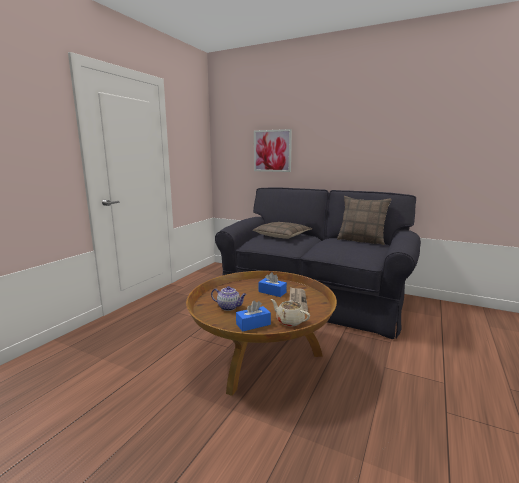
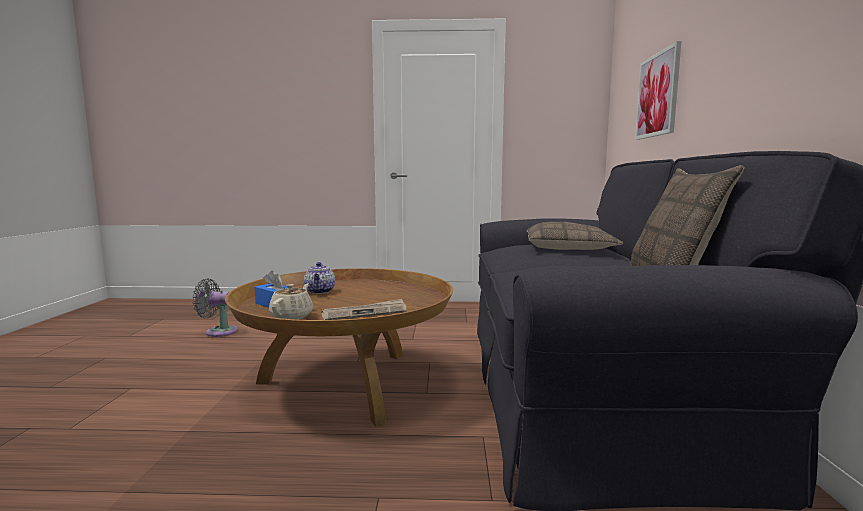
camera: 65 degrees right, 5 degrees down
(62, 415) = (218, 331): none -> grey fan
(272, 292) = (387, 299): blue tissue box -> none

